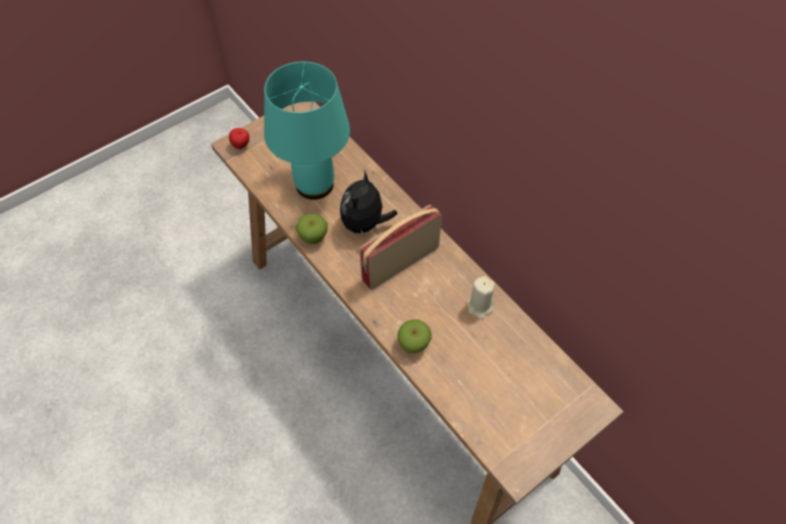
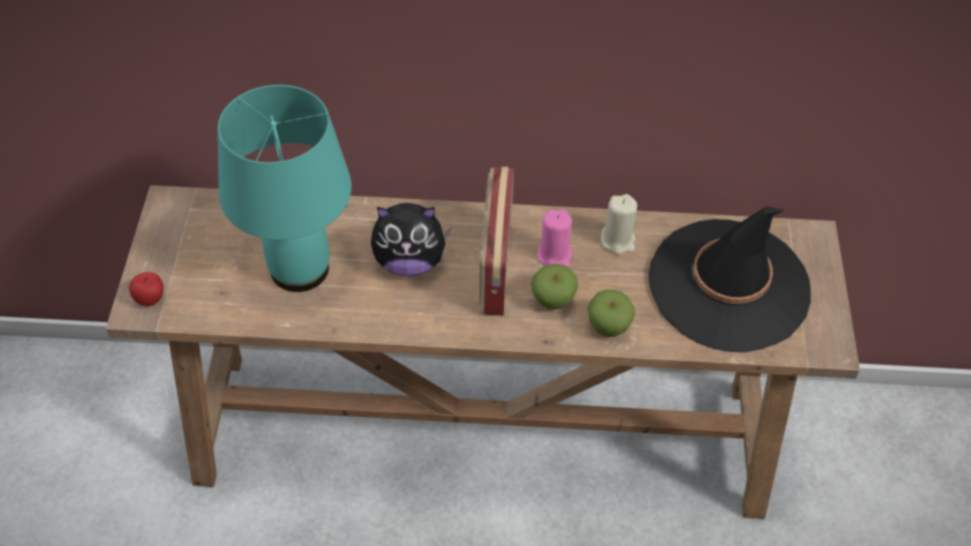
camera: 50 degrees left, 5 degrees down
(313, 237) = (373, 320): apple -> apple (553, 301)
(365, 224) = (409, 262): plush toy -> plush toy turned 60 degrees counterclockwise
(437, 284) = (554, 255): none -> pink candle
(506, 385) = (729, 285): none -> black hat

